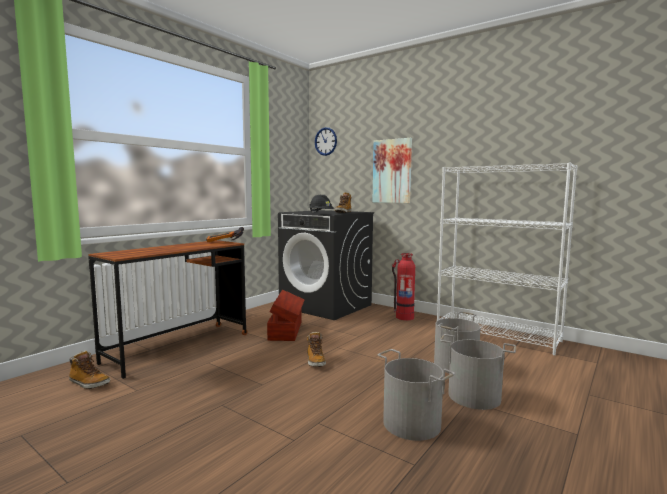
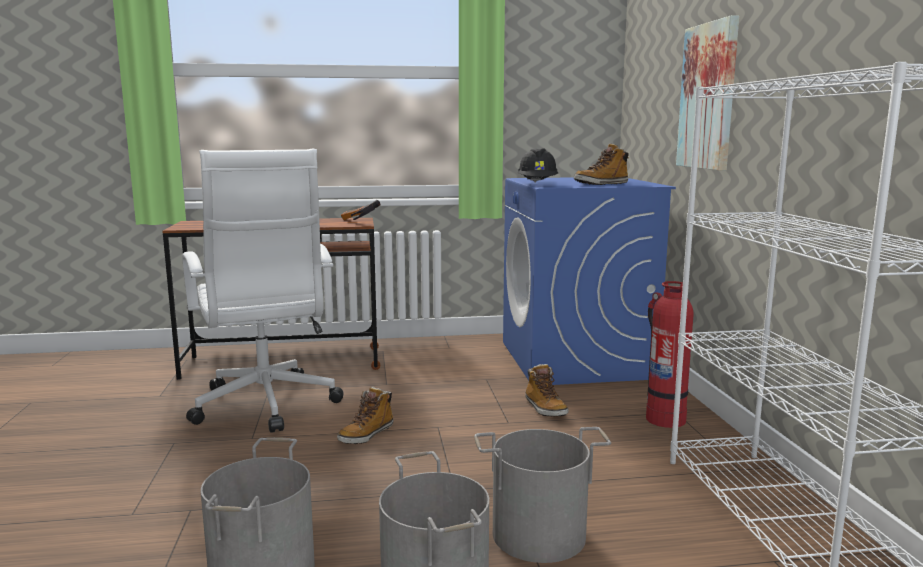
camera: 45 degrees right, 5 degrees up
(89, 383) = (149, 374): boot -> boot (545, 408)
(230, 369) = (267, 407): none -> white office chair
(286, 330) = (433, 380): brown storage box -> none
(325, 141) = (639, 38): wall clock -> none
(326, 306) = (576, 360): black washing machine -> blue washing machine

